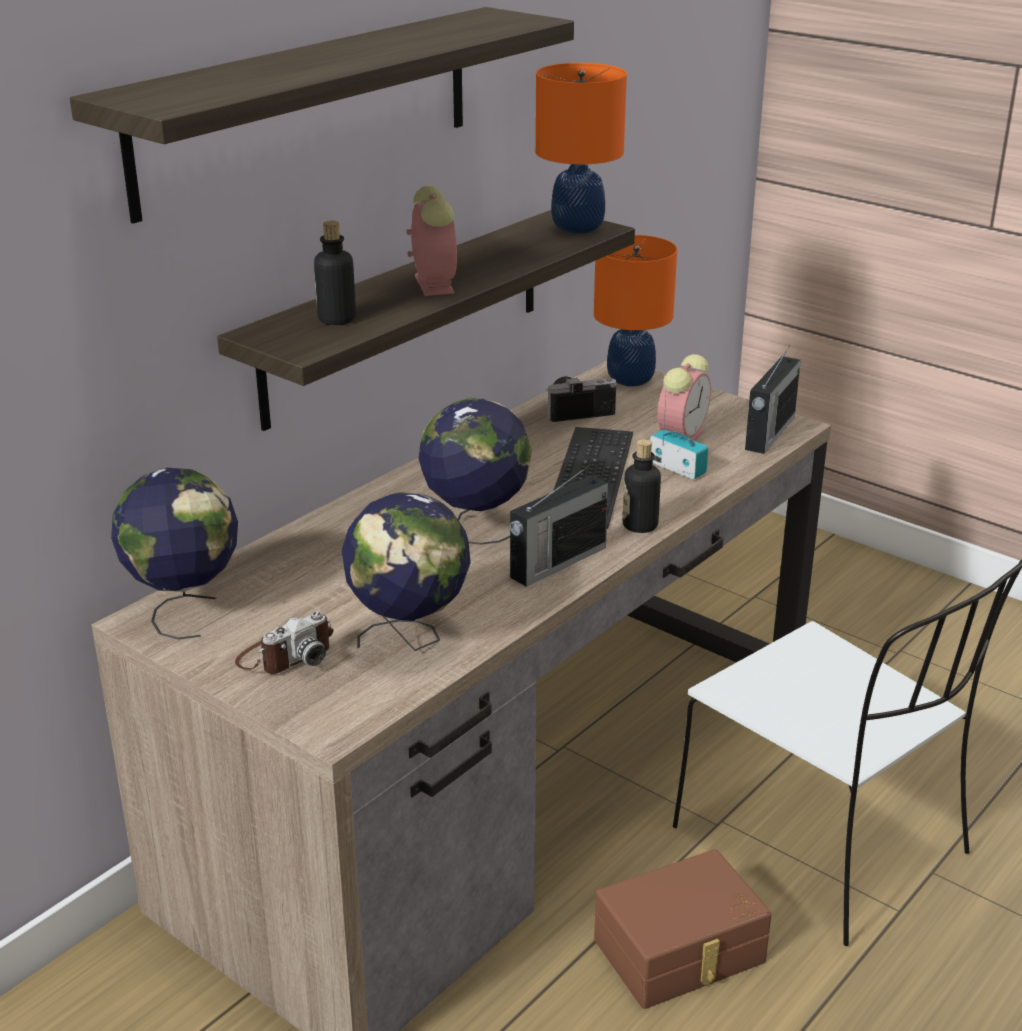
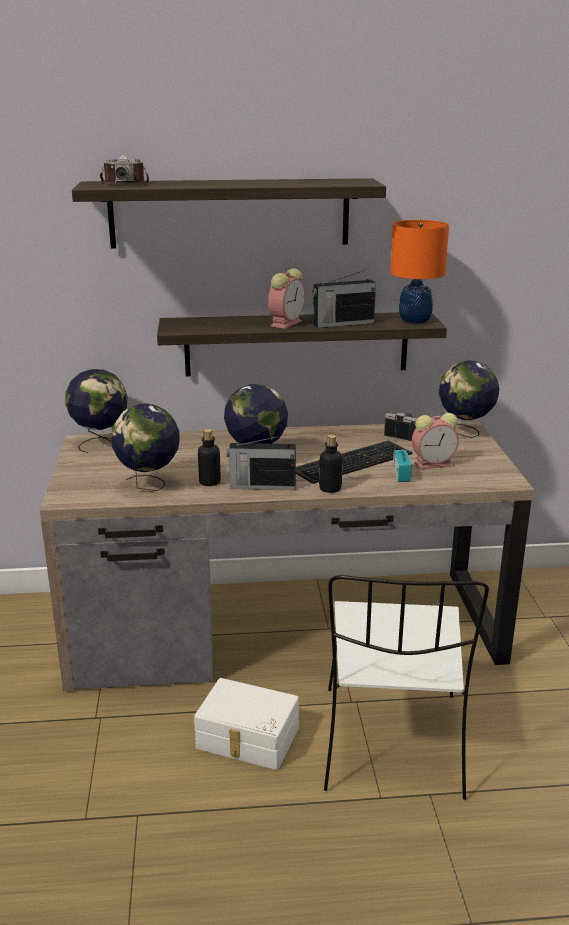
camera: 45 degrees right, 5 degrees down
(286, 655) = (99, 471): camera -> camera (125, 183)
(337, 319) = (214, 324): bottle -> bottle (209, 482)
(632, 380) = (464, 433): orange table lamp -> globe
(681, 952) = (247, 739): brown storage box -> white storage box
(769, 433) = (486, 480): radio -> radio (342, 323)

